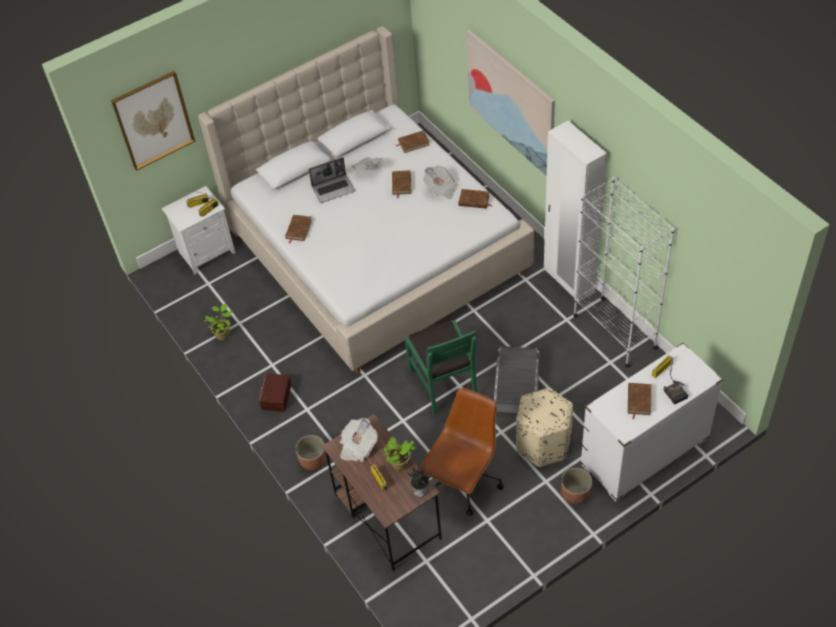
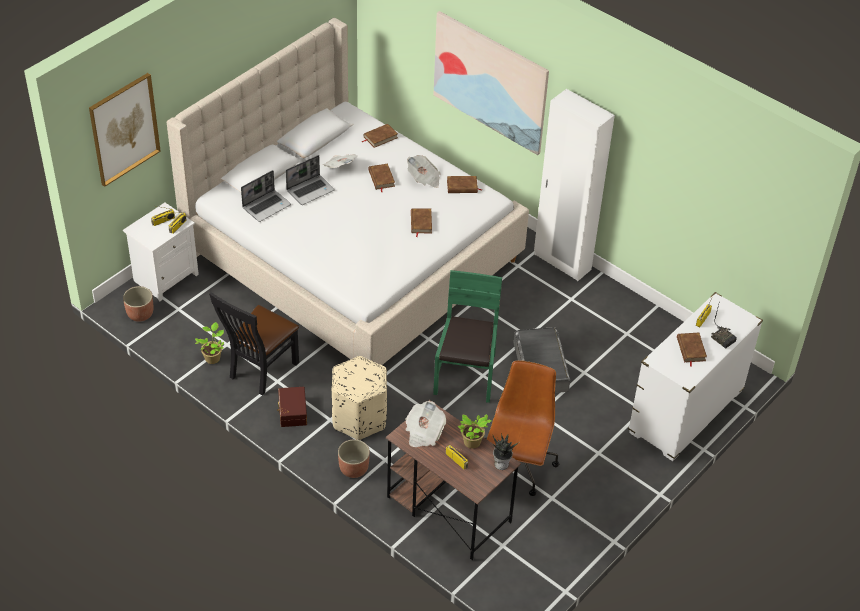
camera: 20 degrees left, 5 degrees down
(259, 353) = (260, 371): none -> black chair
(289, 200) = (266, 206): none -> laptop
(298, 229) = (286, 234): brown book -> brown book (421, 223)
(444, 383) = (466, 374): green chair -> green chair turned 135 degrees counterclockwise
(543, 444) = (584, 418): beige ottoman -> beige ottoman (359, 418)
(575, 494) = (631, 460): planter -> planter (140, 314)
(614, 331) = (622, 304): white bookcase -> none

